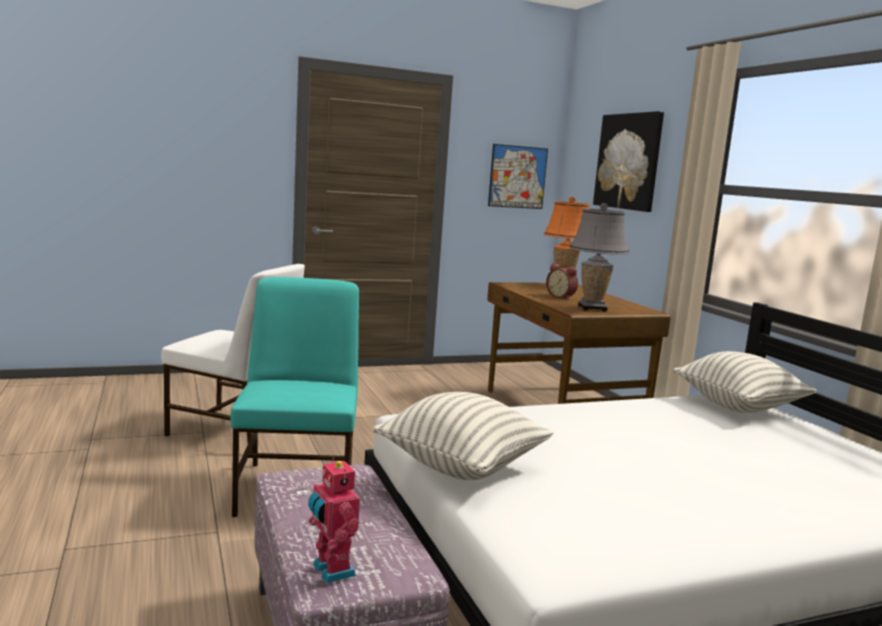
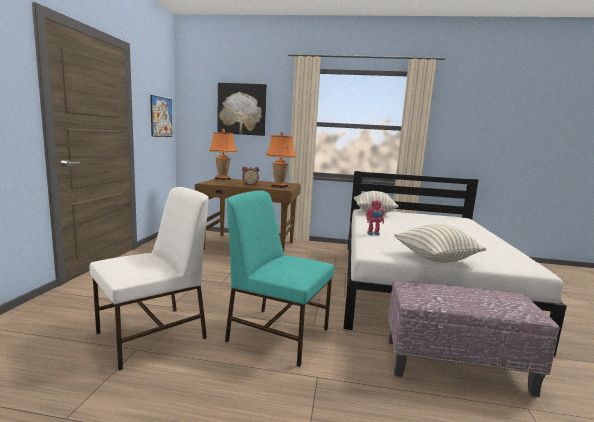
camera: 60 degrees left, 0 degrees up
(331, 571) = (528, 309): toy robot -> toy robot (373, 234)
(592, 308) = (279, 186): grey table lamp -> orange table lamp

